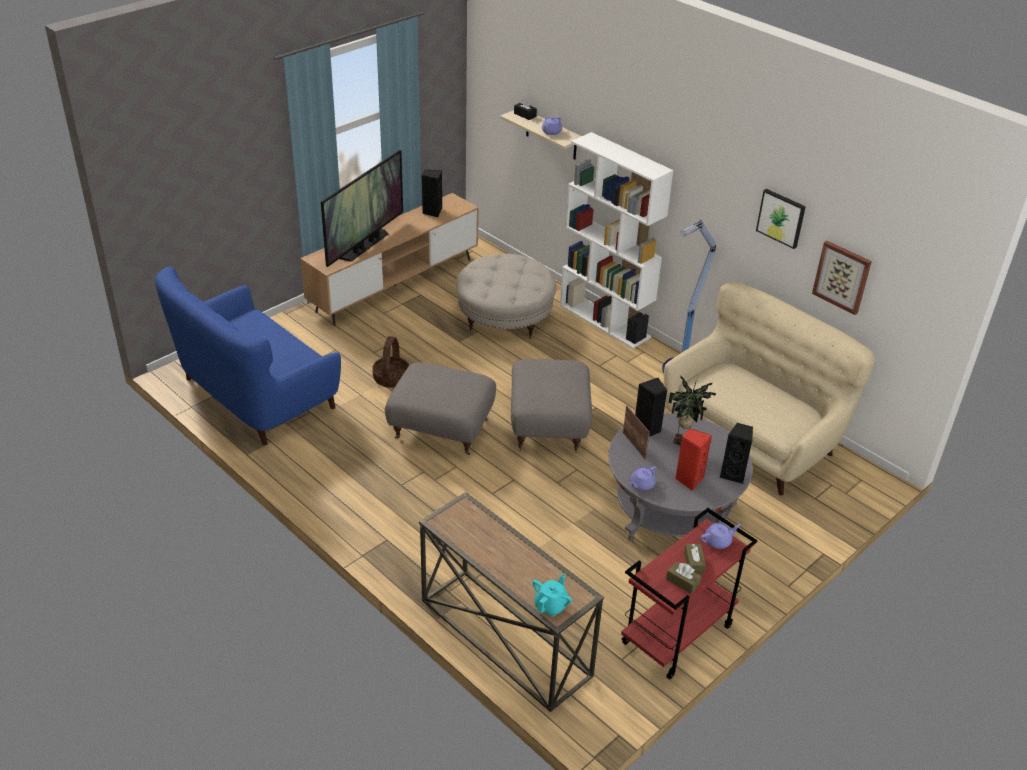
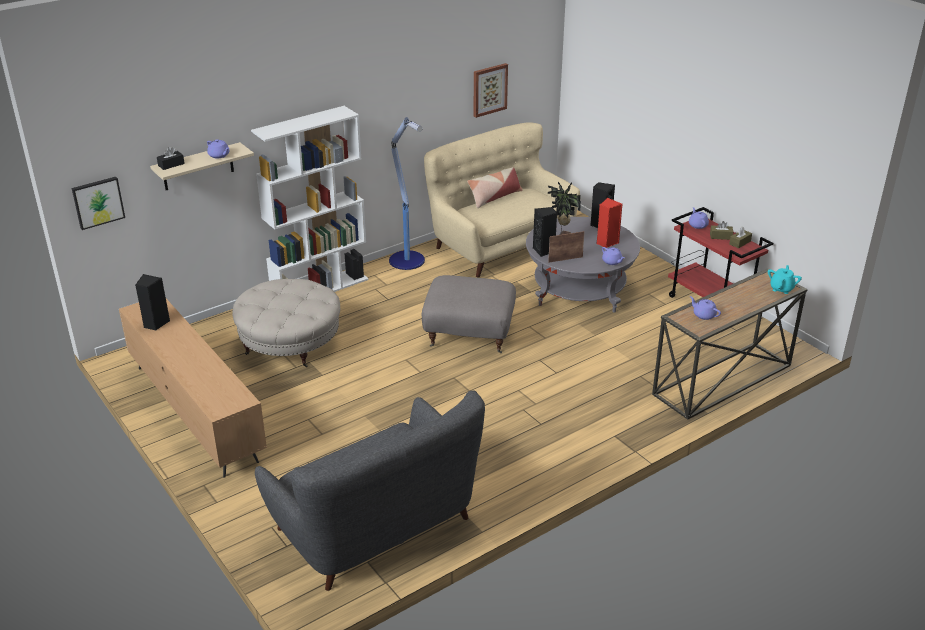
camera: 80 degrees left, 5 degrees down
(255, 395) = (376, 527): blue sofa -> grey sofa
(365, 245) = (206, 373): television -> none
(391, 378) = (373, 423): basket -> none
(440, 430) = (464, 396): grey ottoman -> none
(473, 527) = (703, 315): none -> purple teapot
(551, 605) = (781, 288): turquoise teapot -> turquoise teapot turned 75 degrees clockwise
(776, 388) = (495, 197): none -> pillow
(781, 218) = (438, 79): picture -> picture (98, 202)

